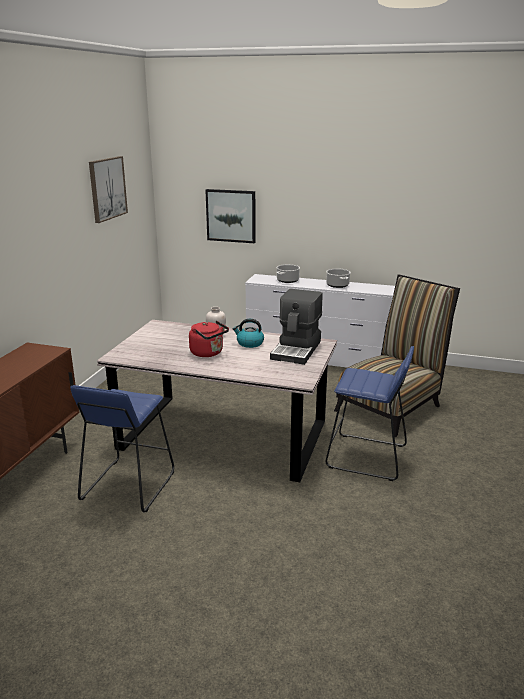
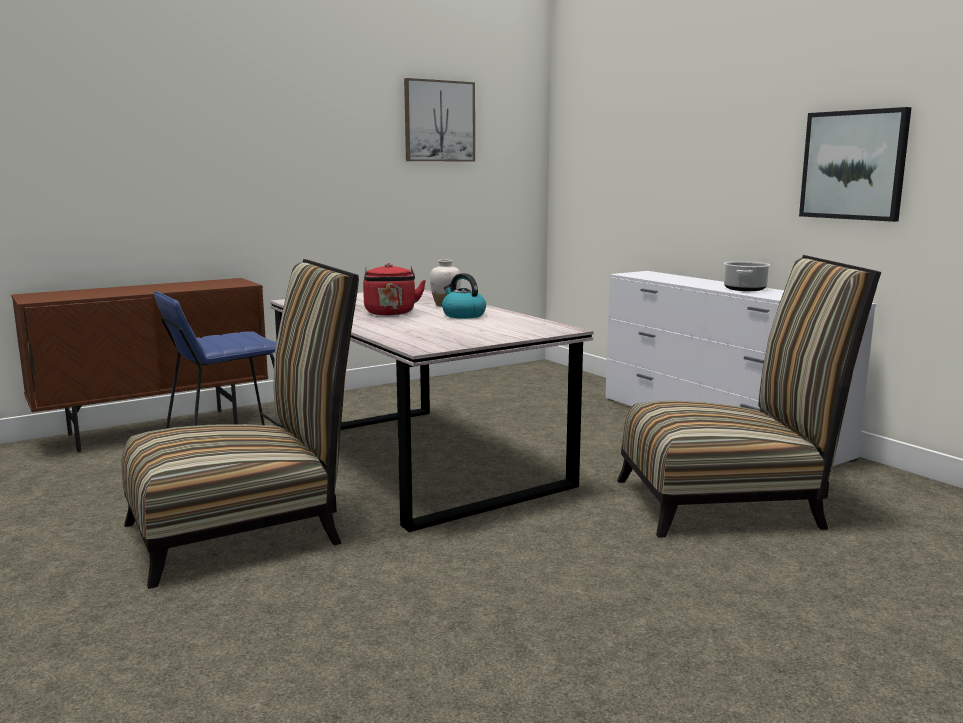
camera: 40 degrees right, 10 degrees down
(223, 521) = (246, 530): none -> chair
(231, 215) = (628, 177): picture -> picture (854, 165)
(288, 280) = (677, 278): cooking pot -> none
(297, 350) = (505, 328): coffee machine -> none
(366, 457) = (560, 542): blue stool -> none

